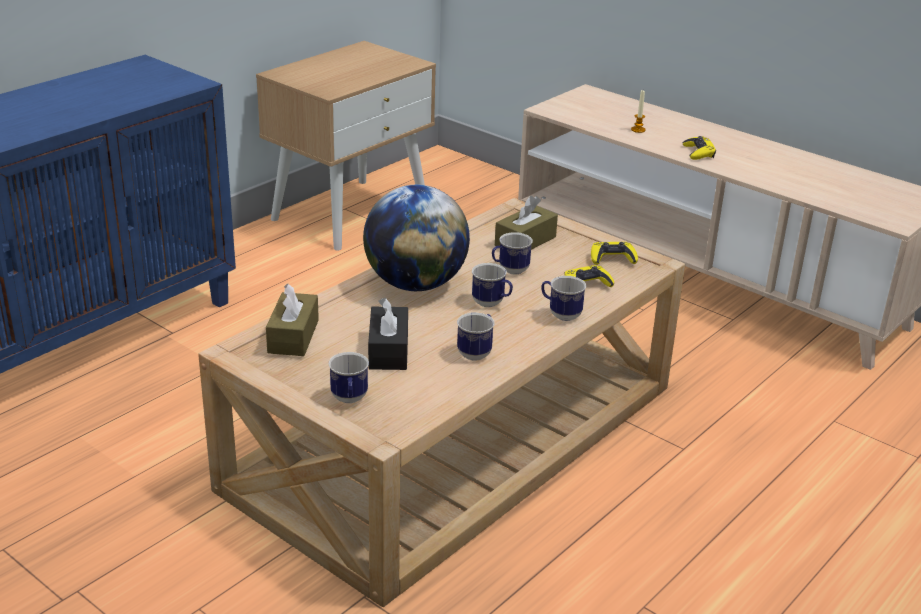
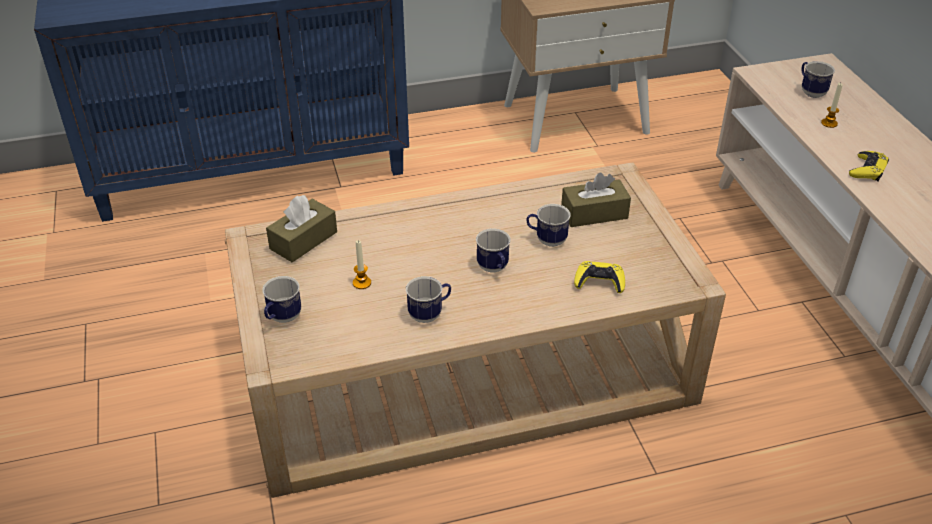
camera: 35 degrees right, 10 degrees up
(388, 350) = (362, 283): black tissue box -> candle
(415, 284) = (451, 225): globe -> none
(560, 314) = (541, 304): mug -> mug (810, 91)
(612, 258) = (656, 261): yellow game controller -> none

